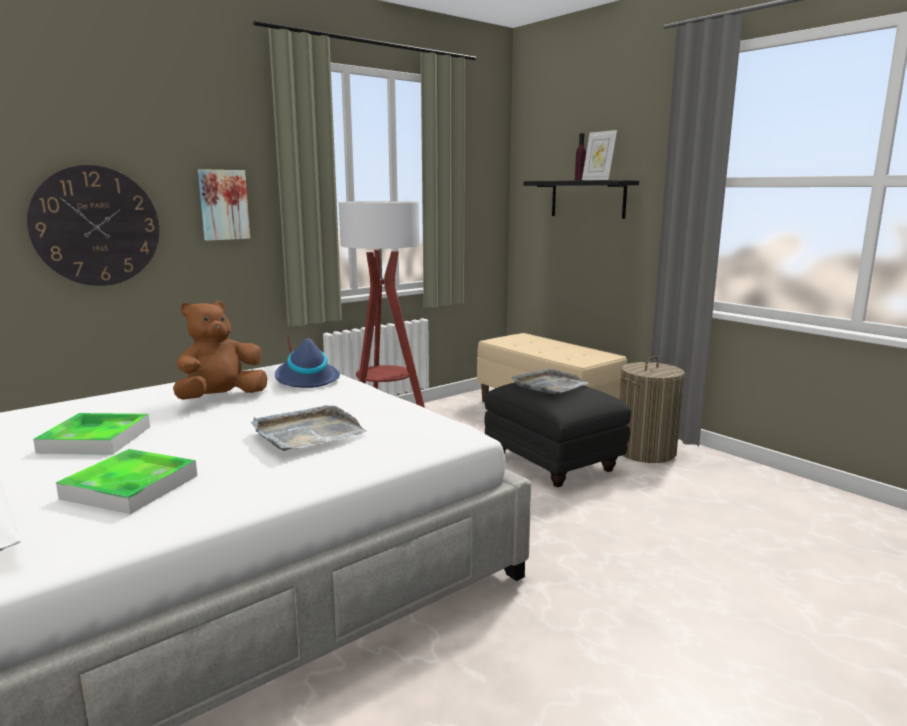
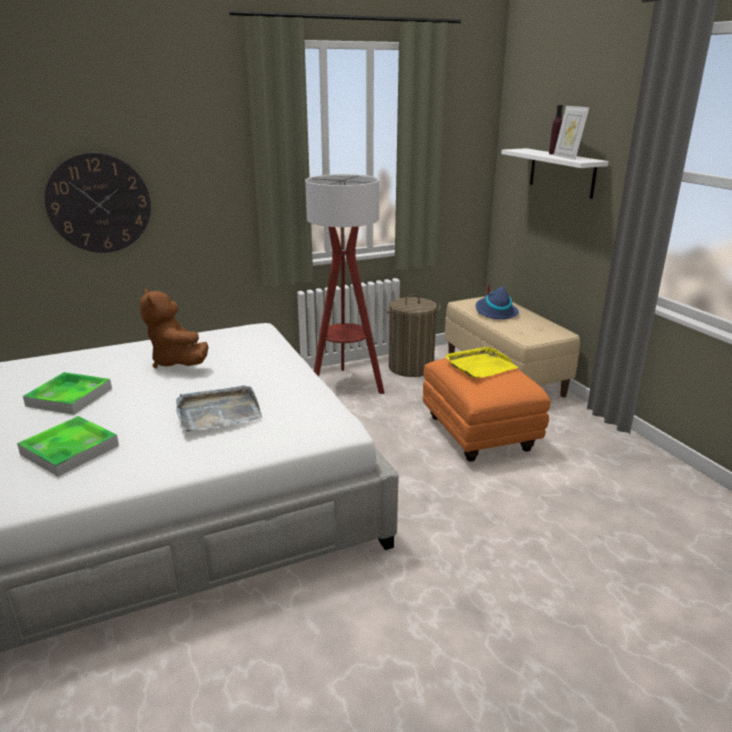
camera: 15 degrees right, 10 degrees up
(221, 398) = (177, 362): brown plush toy -> brown plush toy turned 90 degrees counterclockwise
(223, 205) = (206, 180): picture -> none
(306, 379) = (253, 348): blue hat -> blue hat (495, 312)
(549, 385) = (480, 365): grey tray -> yellow tray
(554, 463) = (480, 434): black ottoman -> orange ottoman
(587, 199) = (562, 172): black shelf -> white shelf
(646, 451) = (575, 433): laundry basket -> laundry basket (411, 367)

